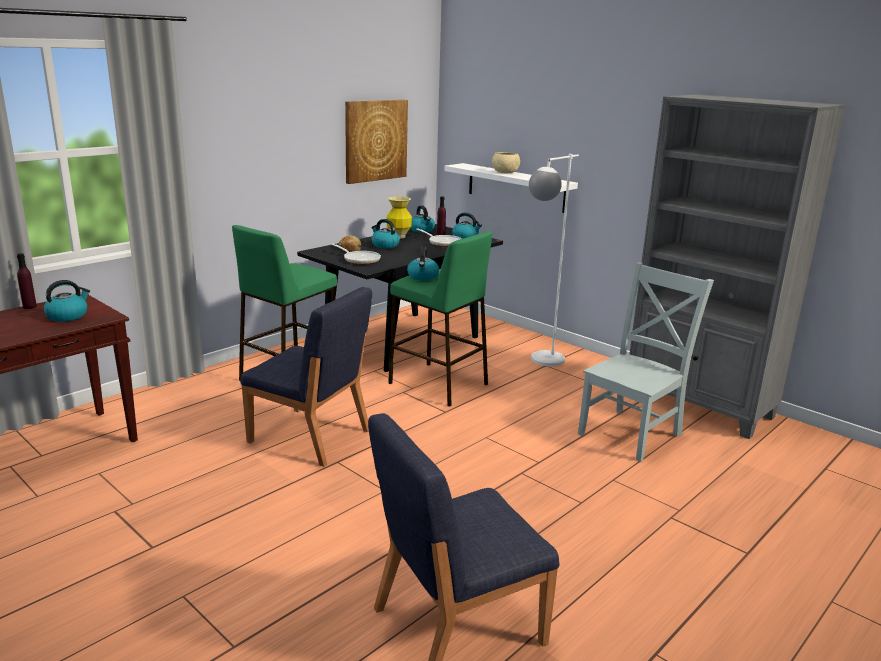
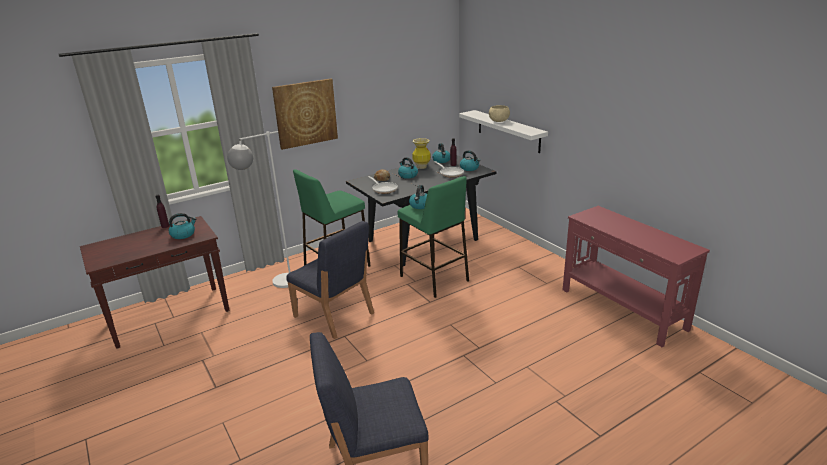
camera: 15 degrees right, 5 degrees up
(375, 140) = (407, 97): picture -> picture (305, 113)
(540, 363) = (515, 264): white floor lamp -> white floor lamp (276, 284)
(632, 433) = (558, 329): grey chair -> none
(699, 406) = (622, 309): grey bookcase -> red console table

